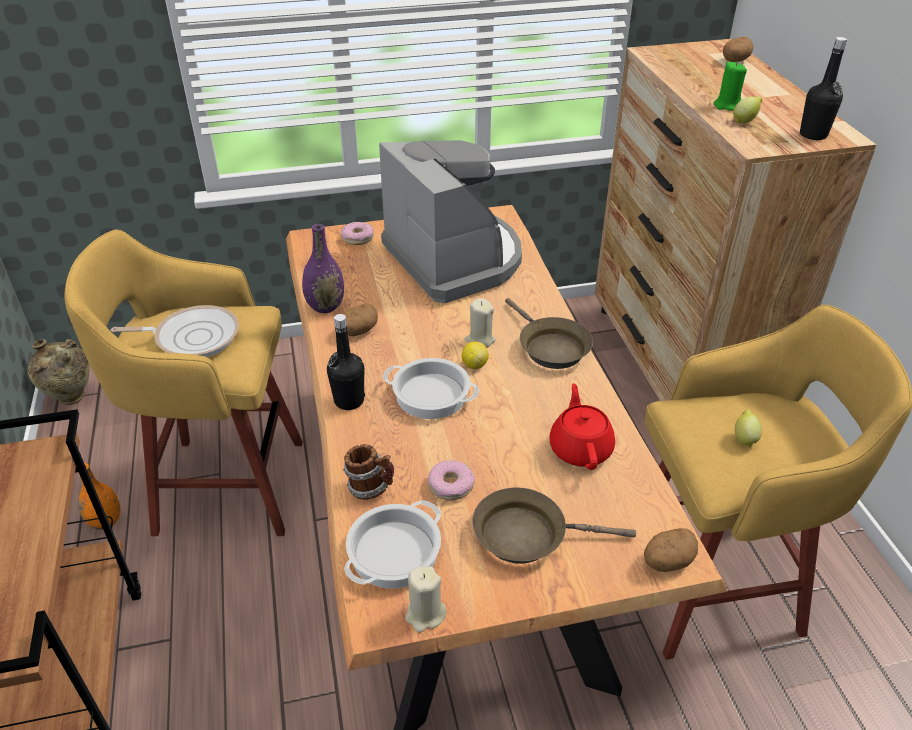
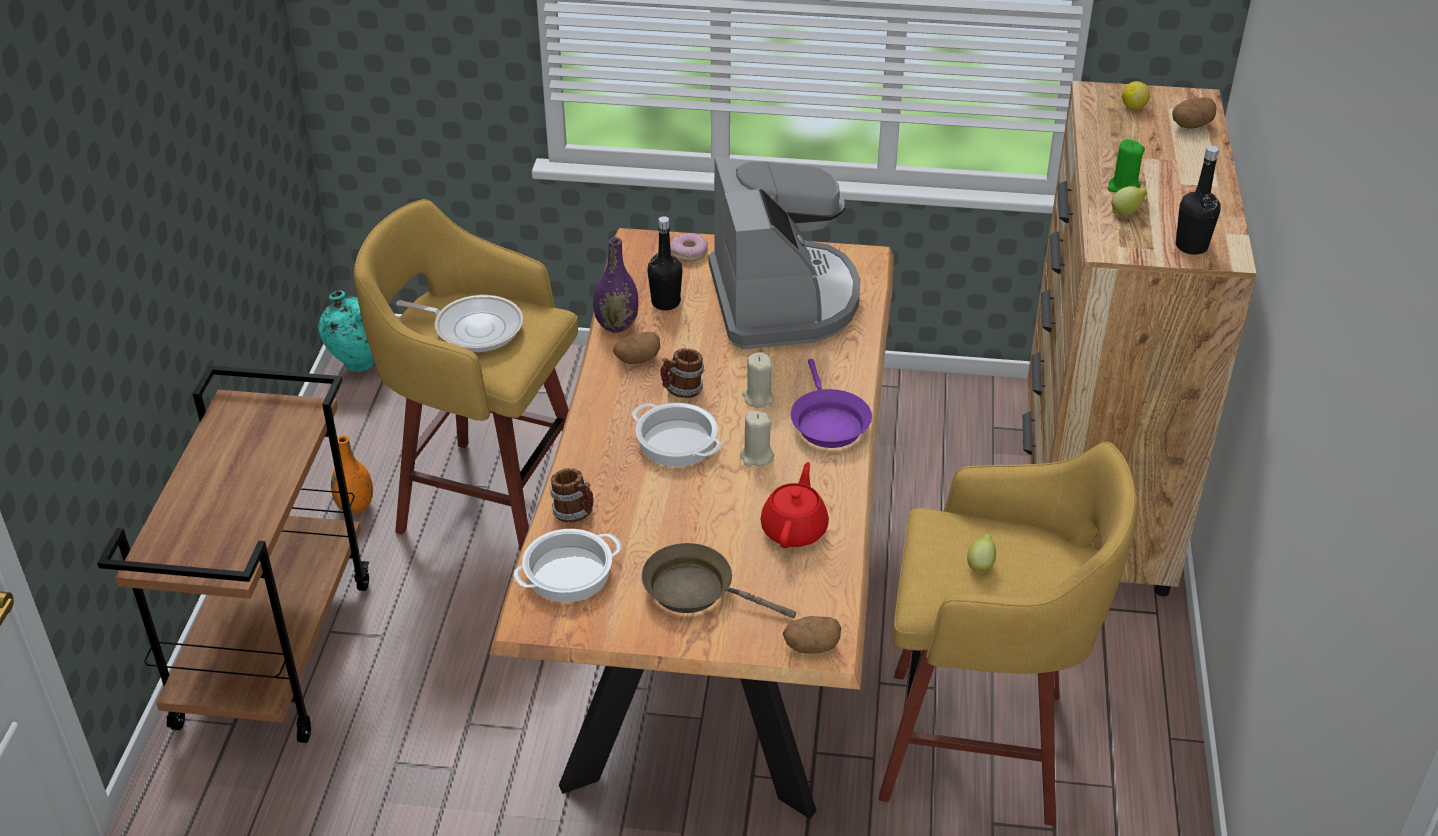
camera: 20 degrees right, 0 degrees up
(72, 400) = (359, 366): beige vase -> turquoise vase
(349, 401) = (593, 428): black bottle -> black bottle (665, 303)
(412, 349) = (682, 391): none -> mug
(425, 614) = (569, 628): beige candle -> beige candle (756, 456)
(451, 485) = (650, 530): donut -> none
(474, 365) = (737, 422): lemon -> lemon (1133, 107)
(550, 347) = (827, 423): brown frying pan -> purple frying pan

